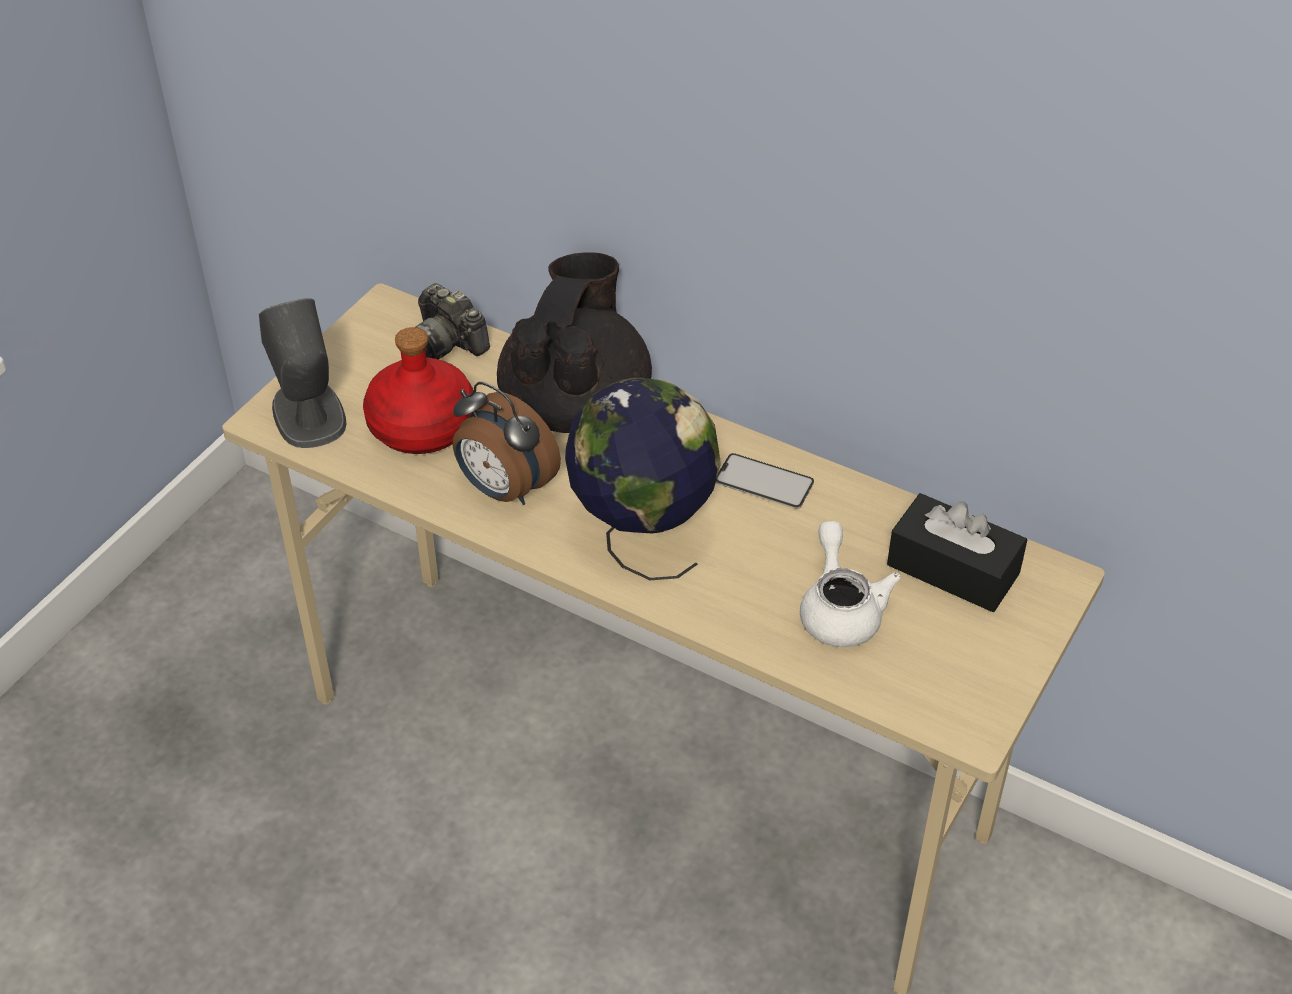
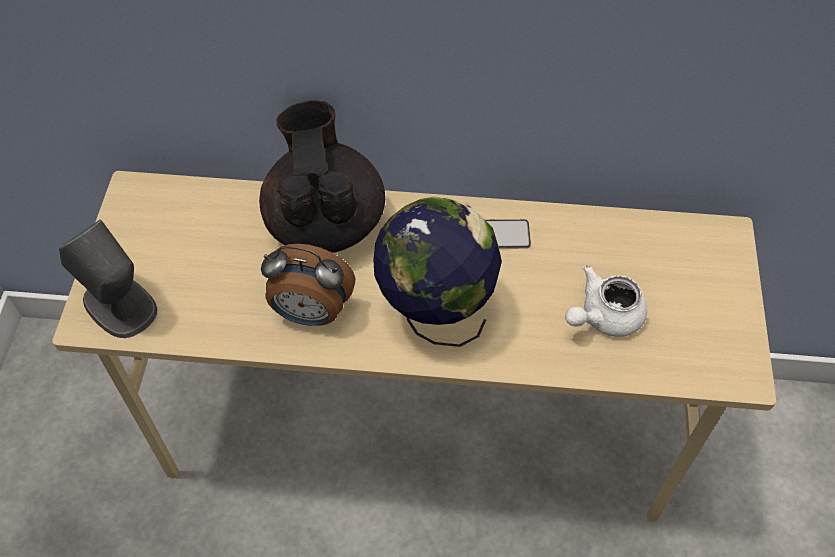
camera: 25 degrees left, 10 degrees up
(423, 426) = (218, 281): red bottle -> none
(446, 343) = (197, 204): camera -> none
(840, 609) = (603, 316): white teapot -> white teapot turned 90 degrees counterclockwise
(953, 569) = (657, 255): black tissue box -> none

